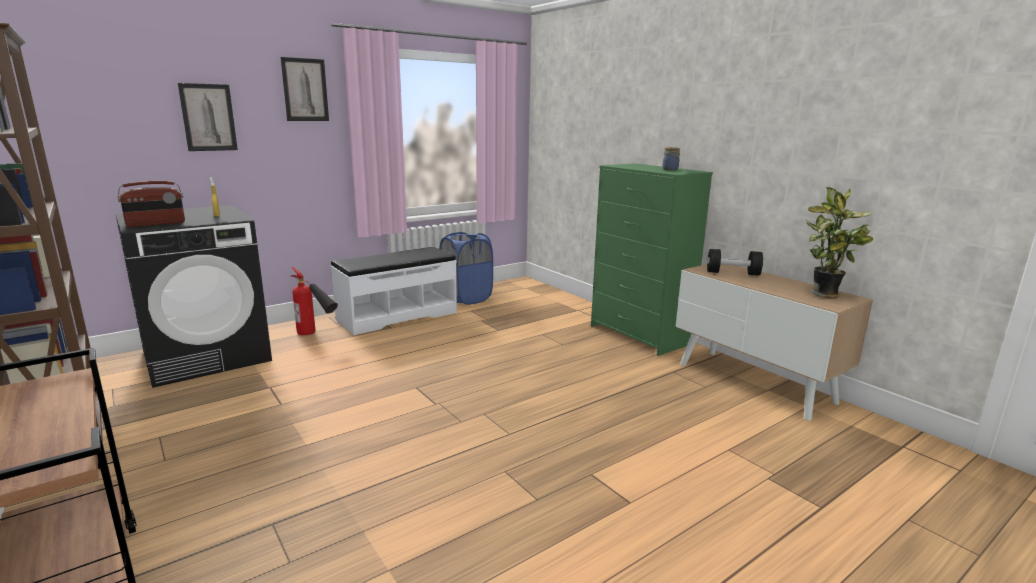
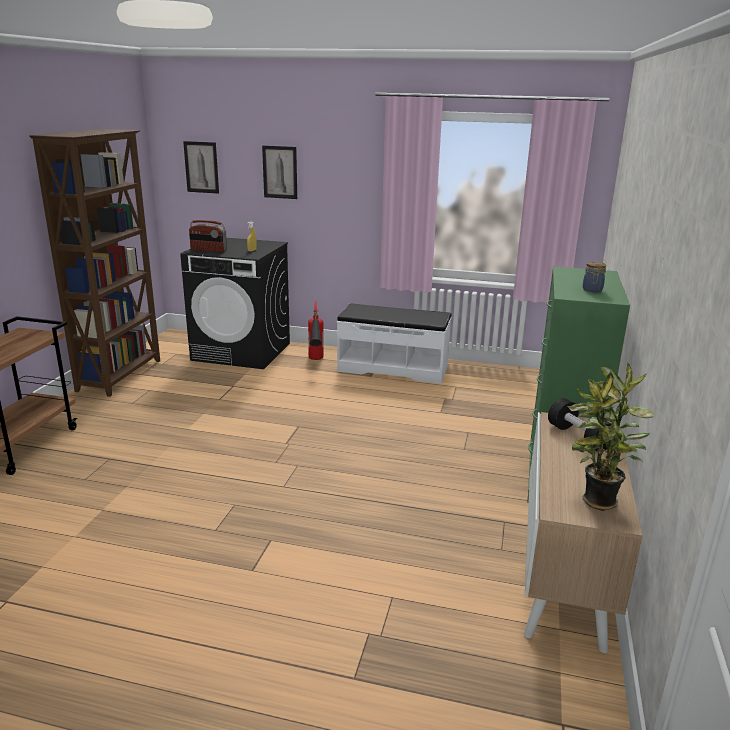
camera: 50 degrees right, 5 degrees up
(305, 90) = (354, 151): picture -> picture (201, 167)
(466, 298) = (476, 374): blue laundry basket -> none

